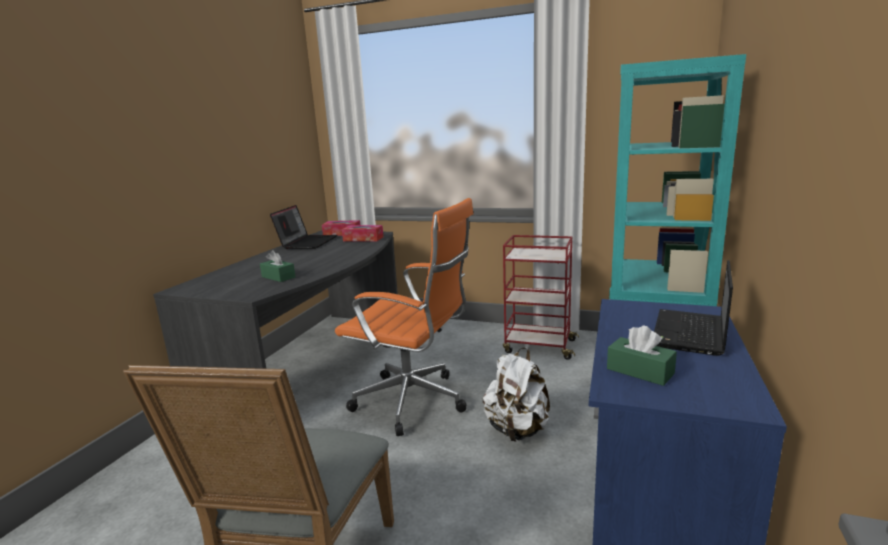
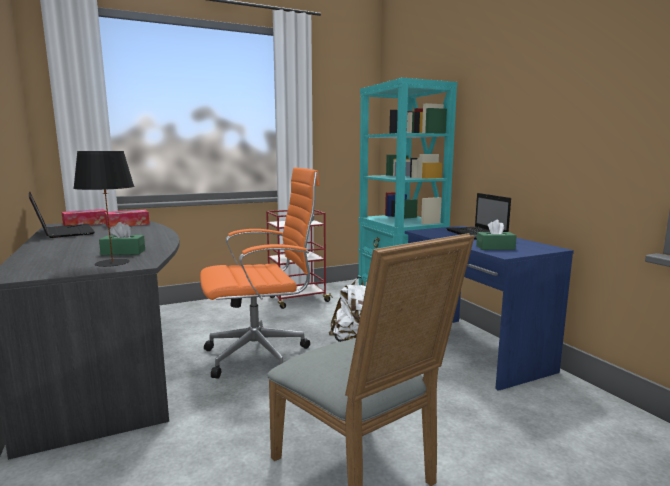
camera: 45 degrees left, 5 degrees down
(246, 288) = (112, 262): none -> black table lamp

